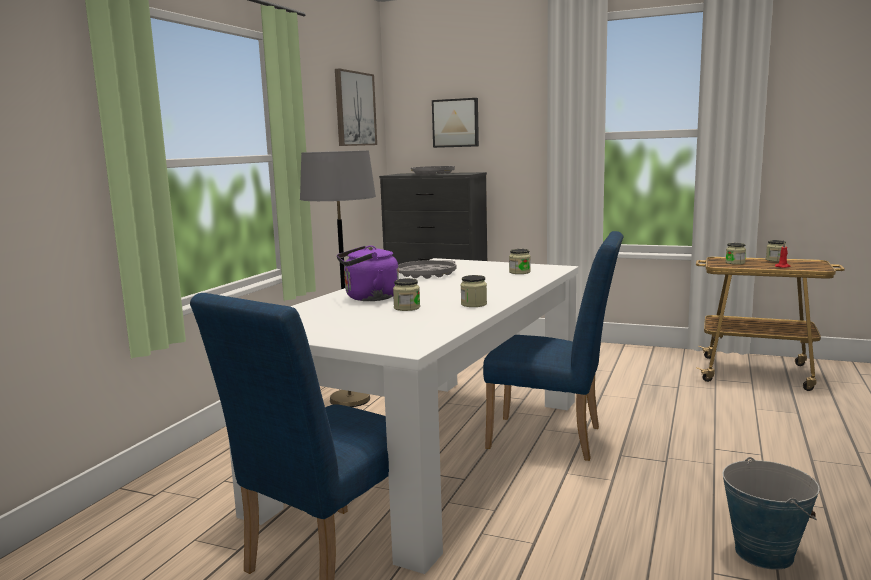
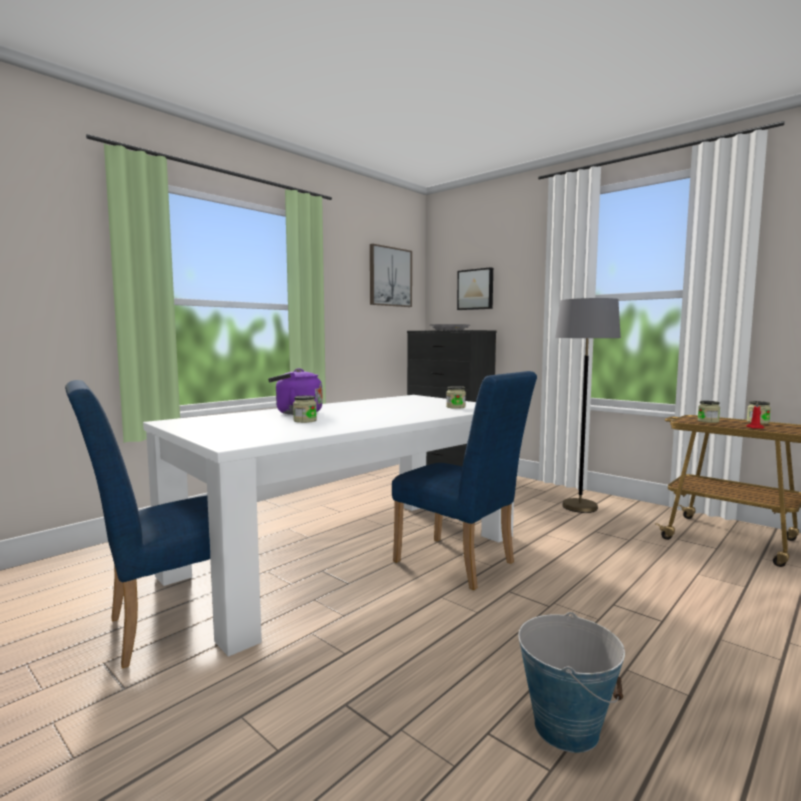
camera: 20 degrees right, 5 degrees down
(350, 400) = (331, 505): grey floor lamp -> grey floor lamp (579, 507)
(426, 274) = (379, 403): grey tray -> none
(474, 304) = (361, 423): jar -> none

